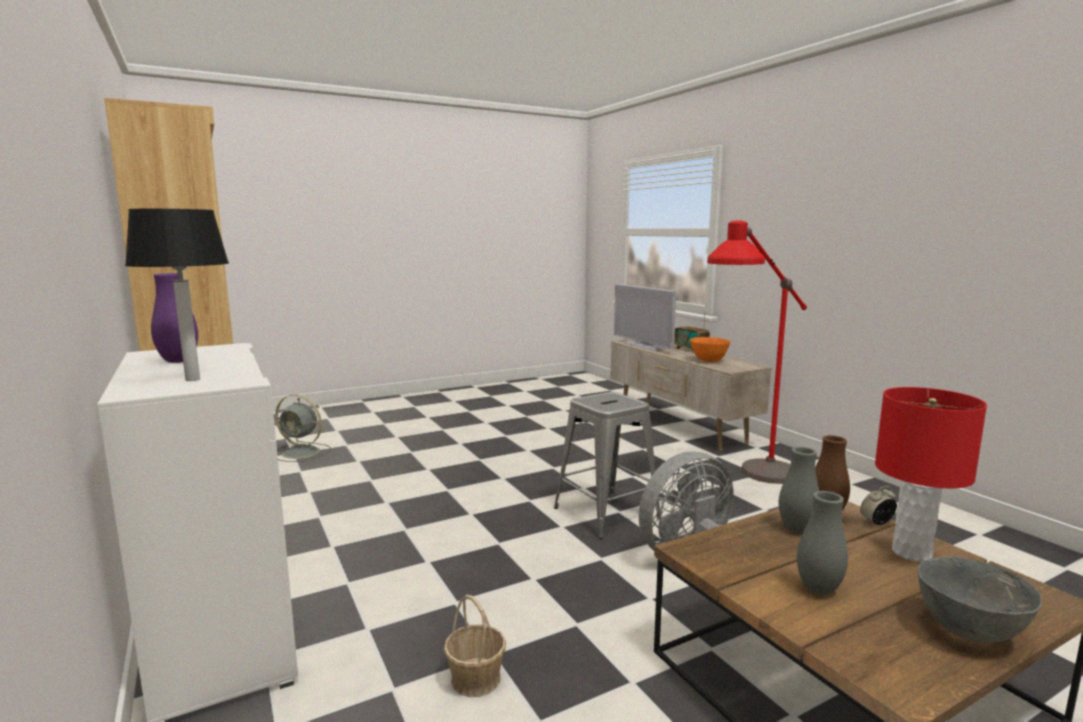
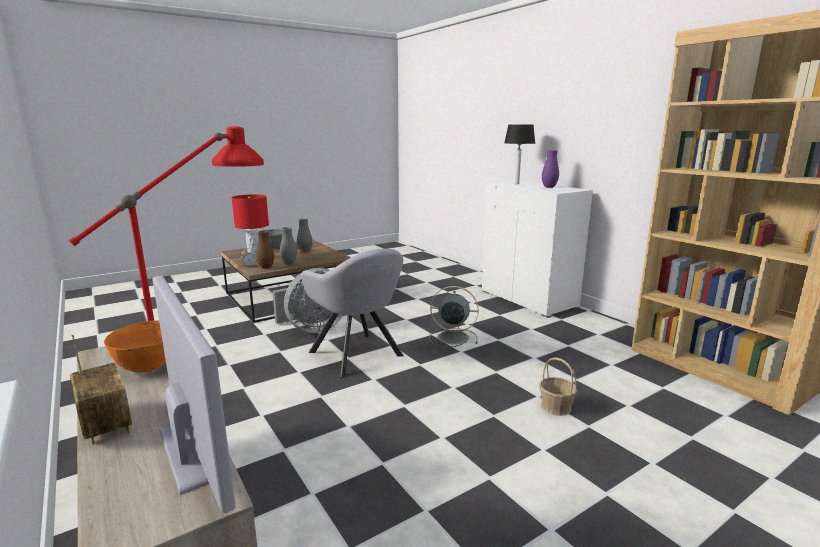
camera: 175 degrees right, 5 degrees up
(302, 452) = (716, 417): grey fan -> grey fan (451, 337)
(476, 678) = (420, 294): basket -> basket (556, 407)
(606, 513) = (358, 356): grey stool -> grey armchair

